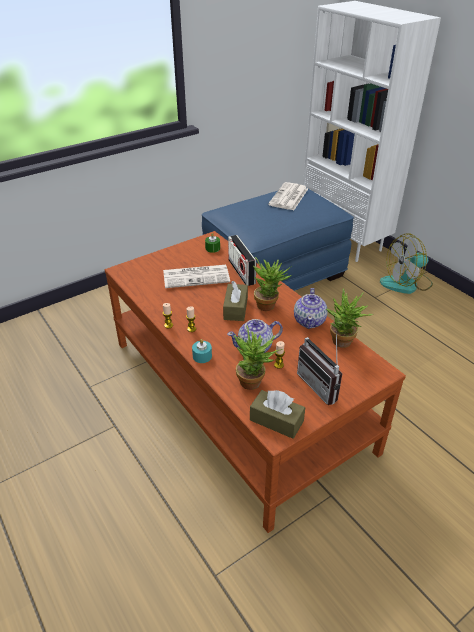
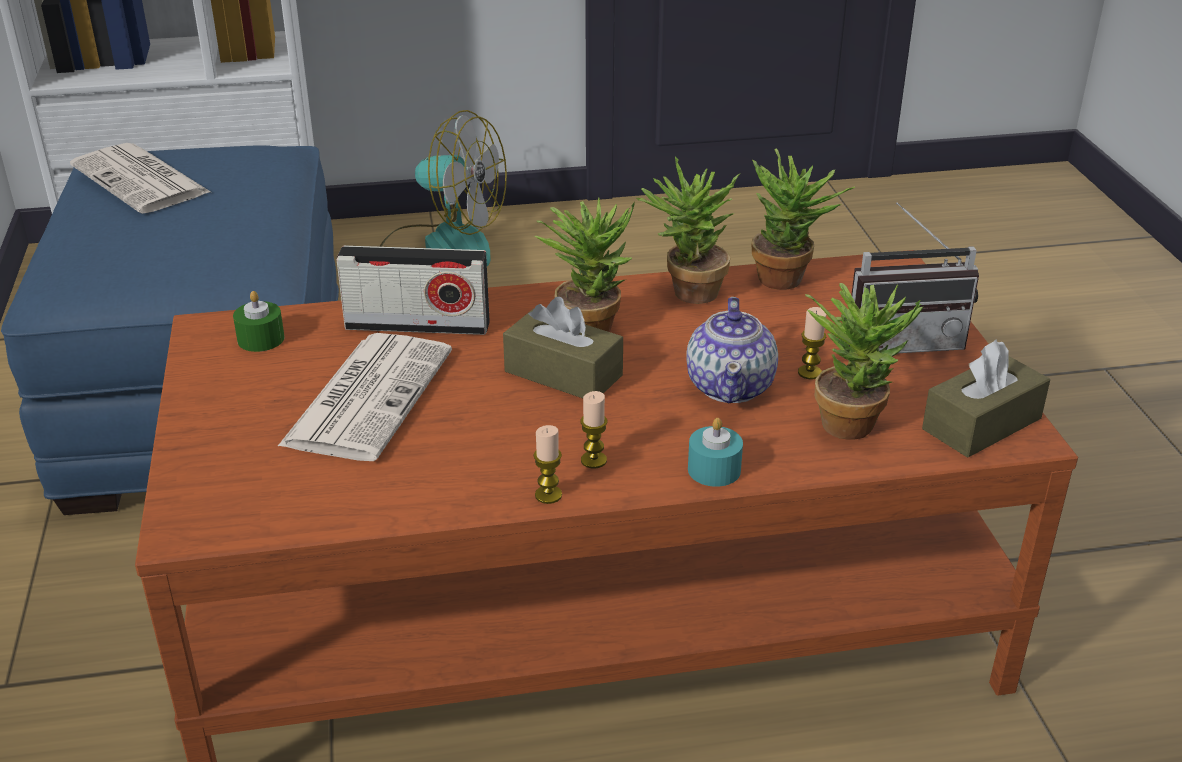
camera: 65 degrees left, 5 degrees down
(309, 321) = (686, 293): teapot -> potted plant
(406, 283) = (441, 247): fan -> fan turned 75 degrees counterclockwise

